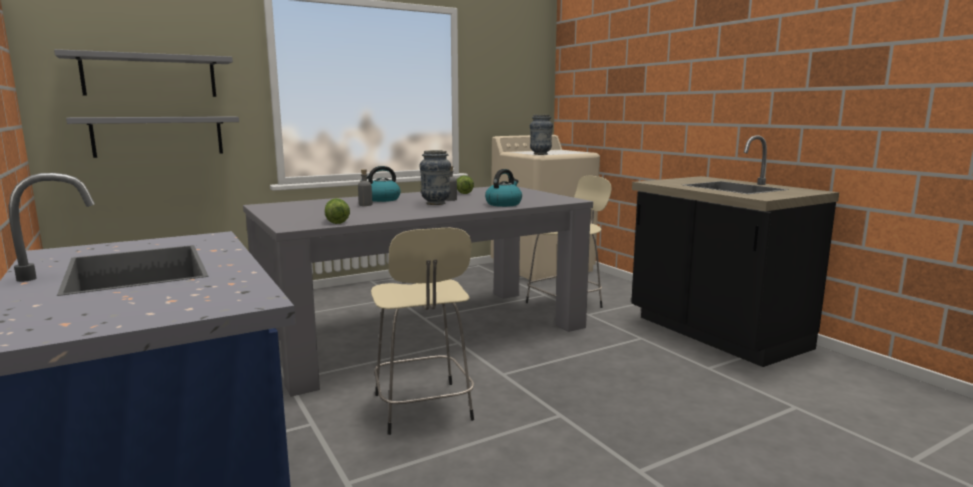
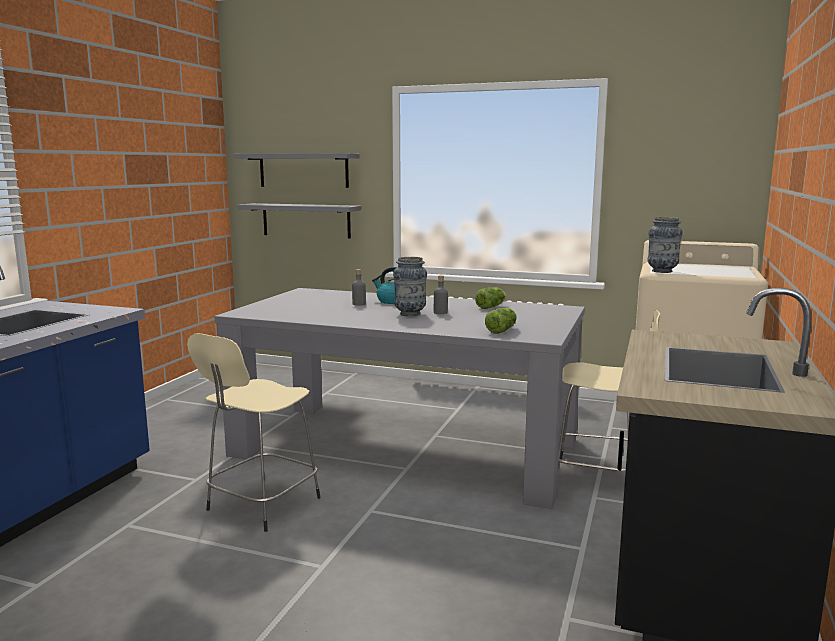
camera: 50 degrees right, 0 degrees up
(337, 221) = (278, 315): lettuce -> lettuce (502, 330)
(503, 204) = (458, 327): kettle -> none

